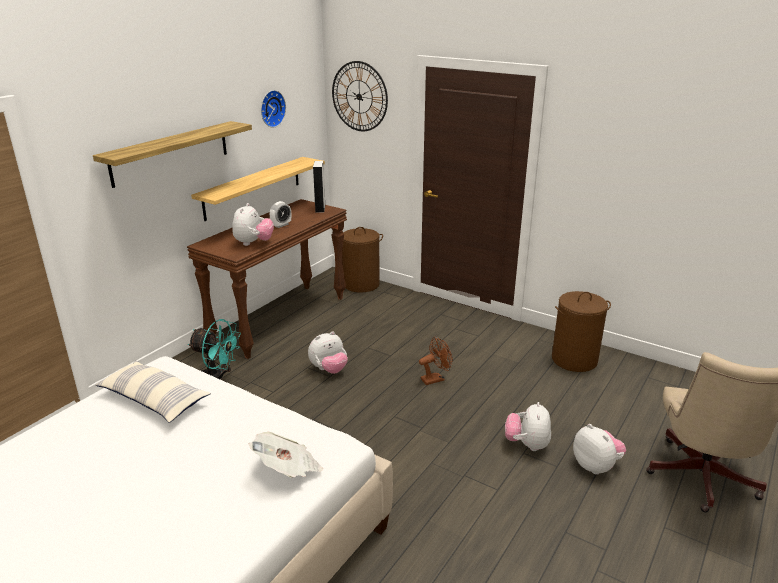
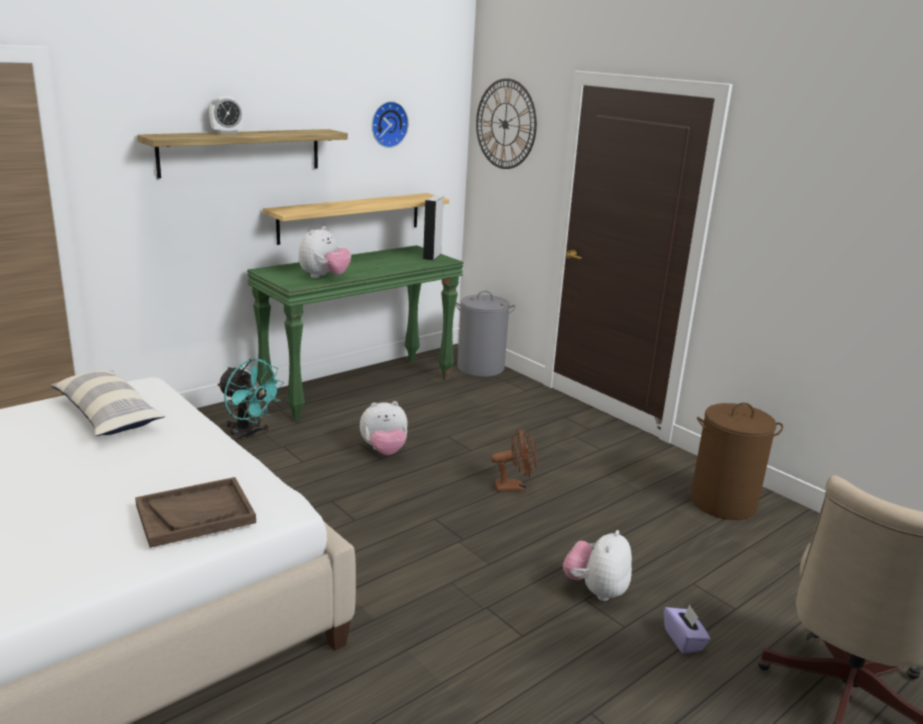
camera: 15 degrees right, 5 degrees down
(279, 319) = (359, 387): brown console table -> green console table
(281, 225) = (371, 265): alarm clock -> alarm clock (227, 132)
(288, 469) = (195, 514): newspaper -> brown tray
(361, 284) = (481, 367): brown laundry basket -> grey laundry basket
(596, 466) = (683, 640): plush toy -> purple tissue box

